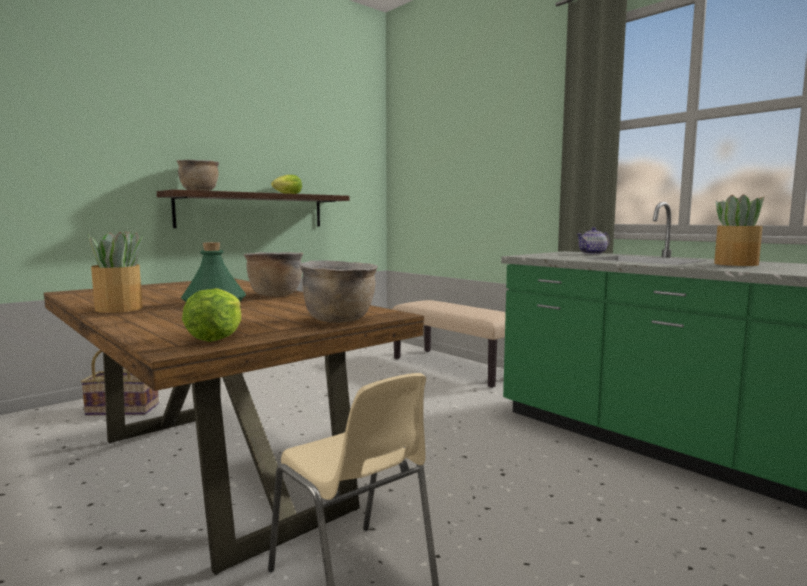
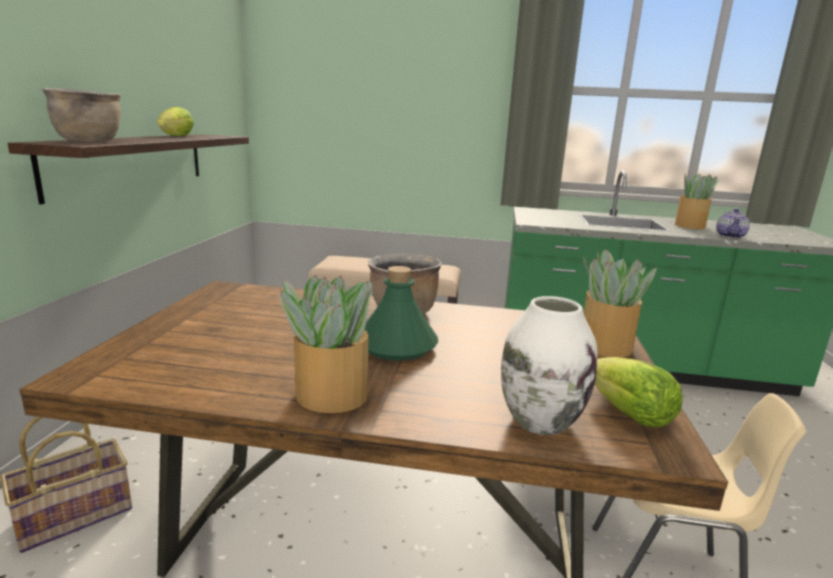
camera: 40 degrees left, 10 degrees up
(163, 329) = (539, 420): none -> white vase
(339, 320) = (605, 346): brown cooking pot -> potted plant
(593, 253) = (552, 211): teapot -> teapot (730, 236)

